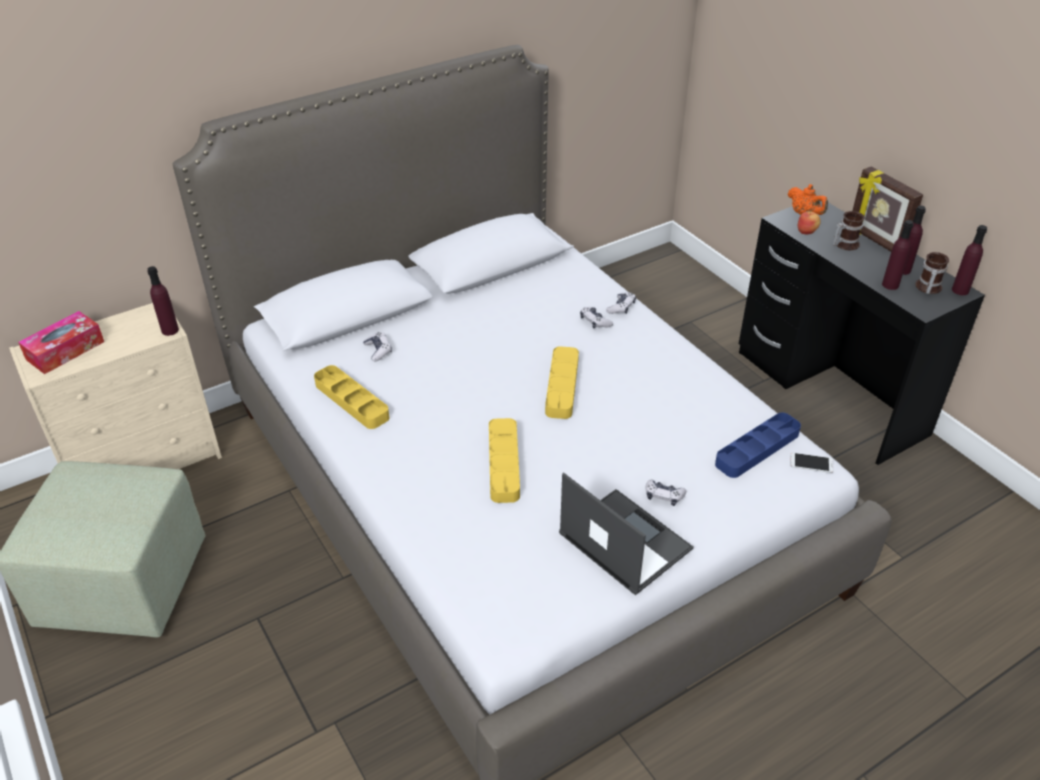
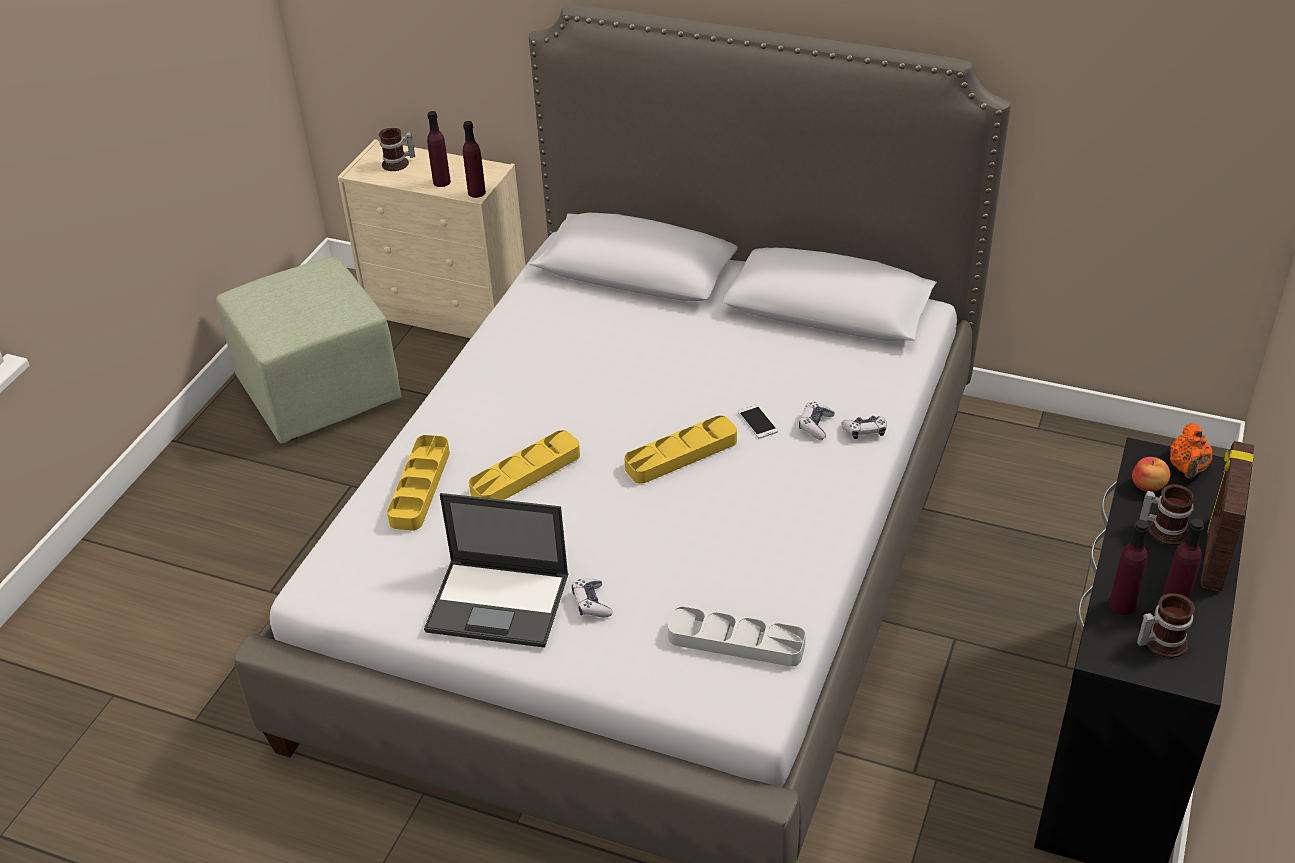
camera: 55 degrees right, 0 degrees up
(65, 350) = (398, 164): tissue box -> mug
(351, 401) = (518, 342): yellow tray -> yellow tray (420, 487)
(378, 350) = (603, 317): game controller -> none
(623, 540) = (500, 603): laptop -> laptop turned 90 degrees clockwise
(757, 449) = (736, 642): blue tray -> grey tray
(811, 463) = (759, 696): phone -> phone (757, 422)
(960, 290) = (1197, 676): purple bottle -> purple bottle (441, 182)

